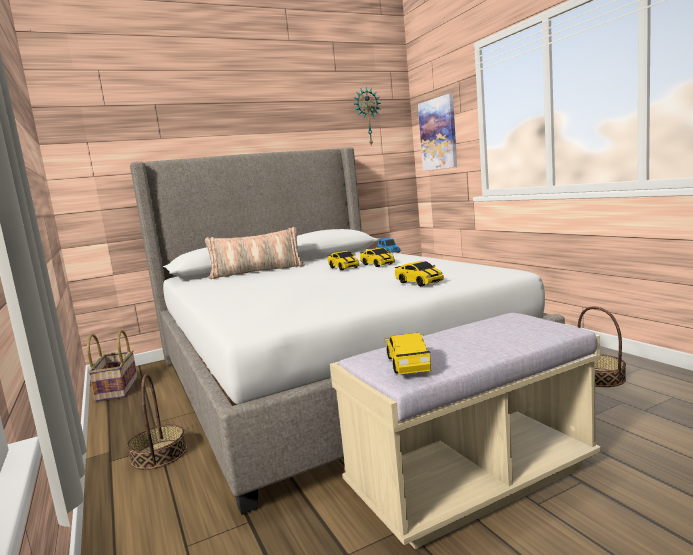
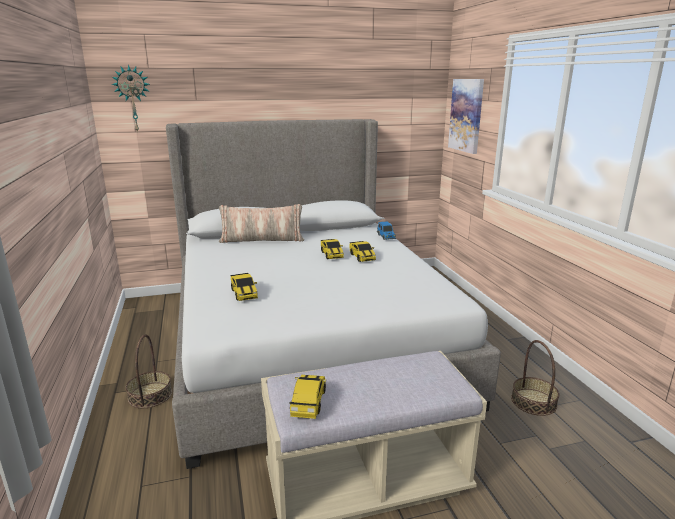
camera: 10 degrees right, 10 degrees up
(116, 389) = (140, 318): basket -> none
(367, 117) = (400, 87): wall clock -> wall clock (133, 99)
(419, 282) = (372, 300): toy car -> toy car (244, 293)

